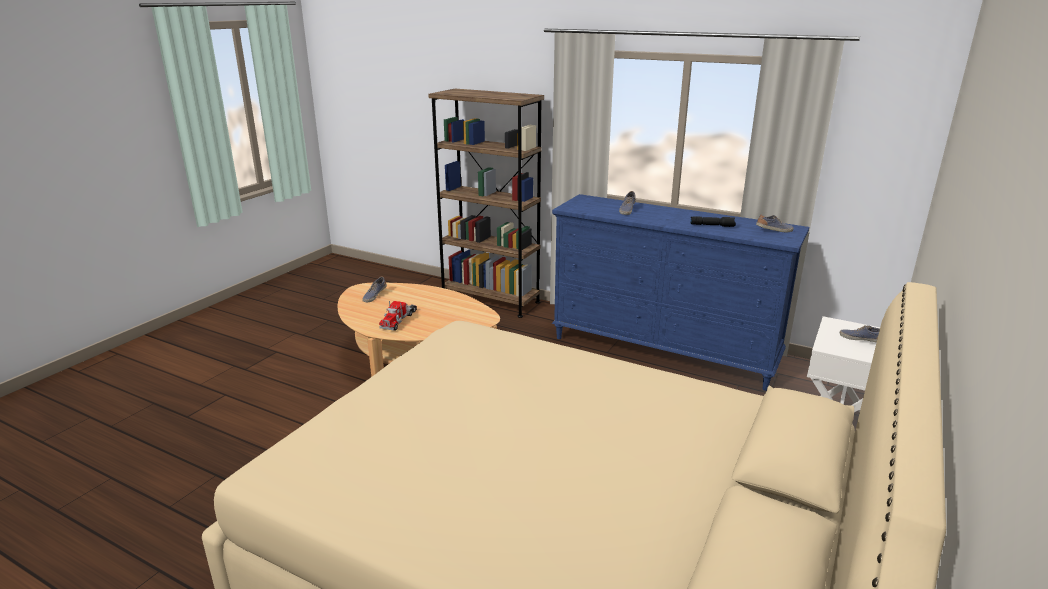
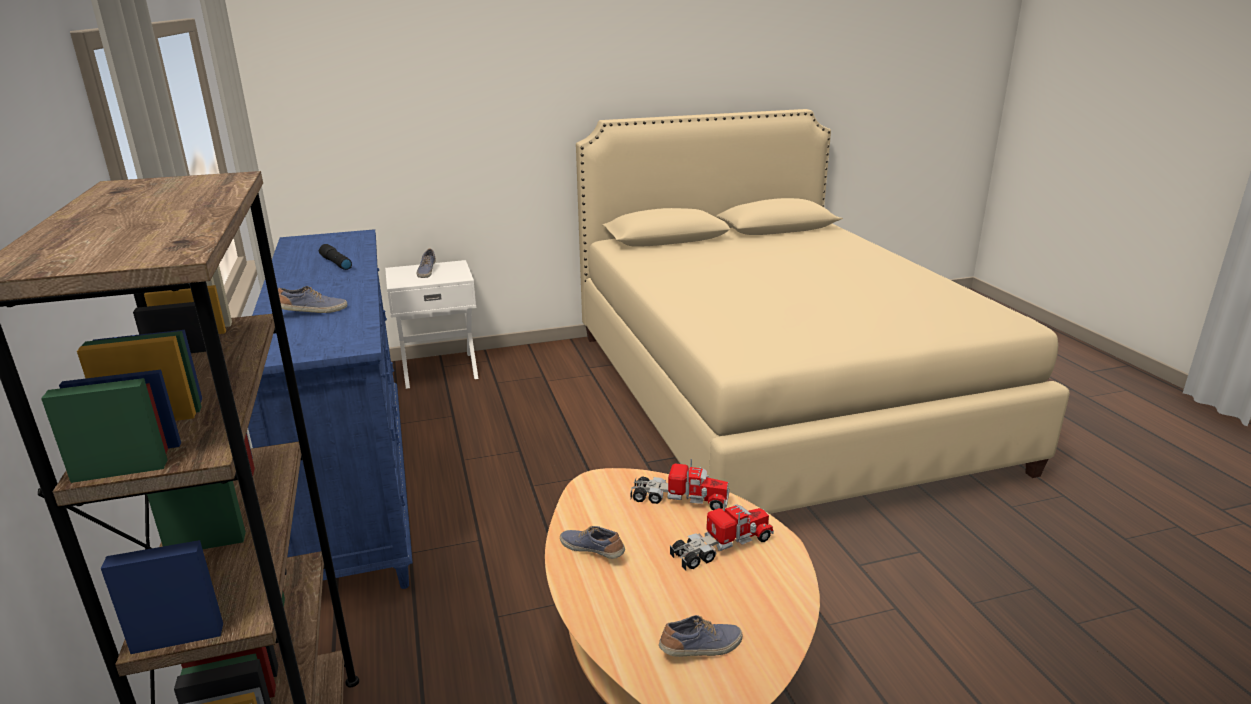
camera: 135 degrees left, 0 degrees up
(439, 327) = (679, 499): none -> toy truck
(774, 231) = (321, 243): shoe -> shoe (592, 550)

